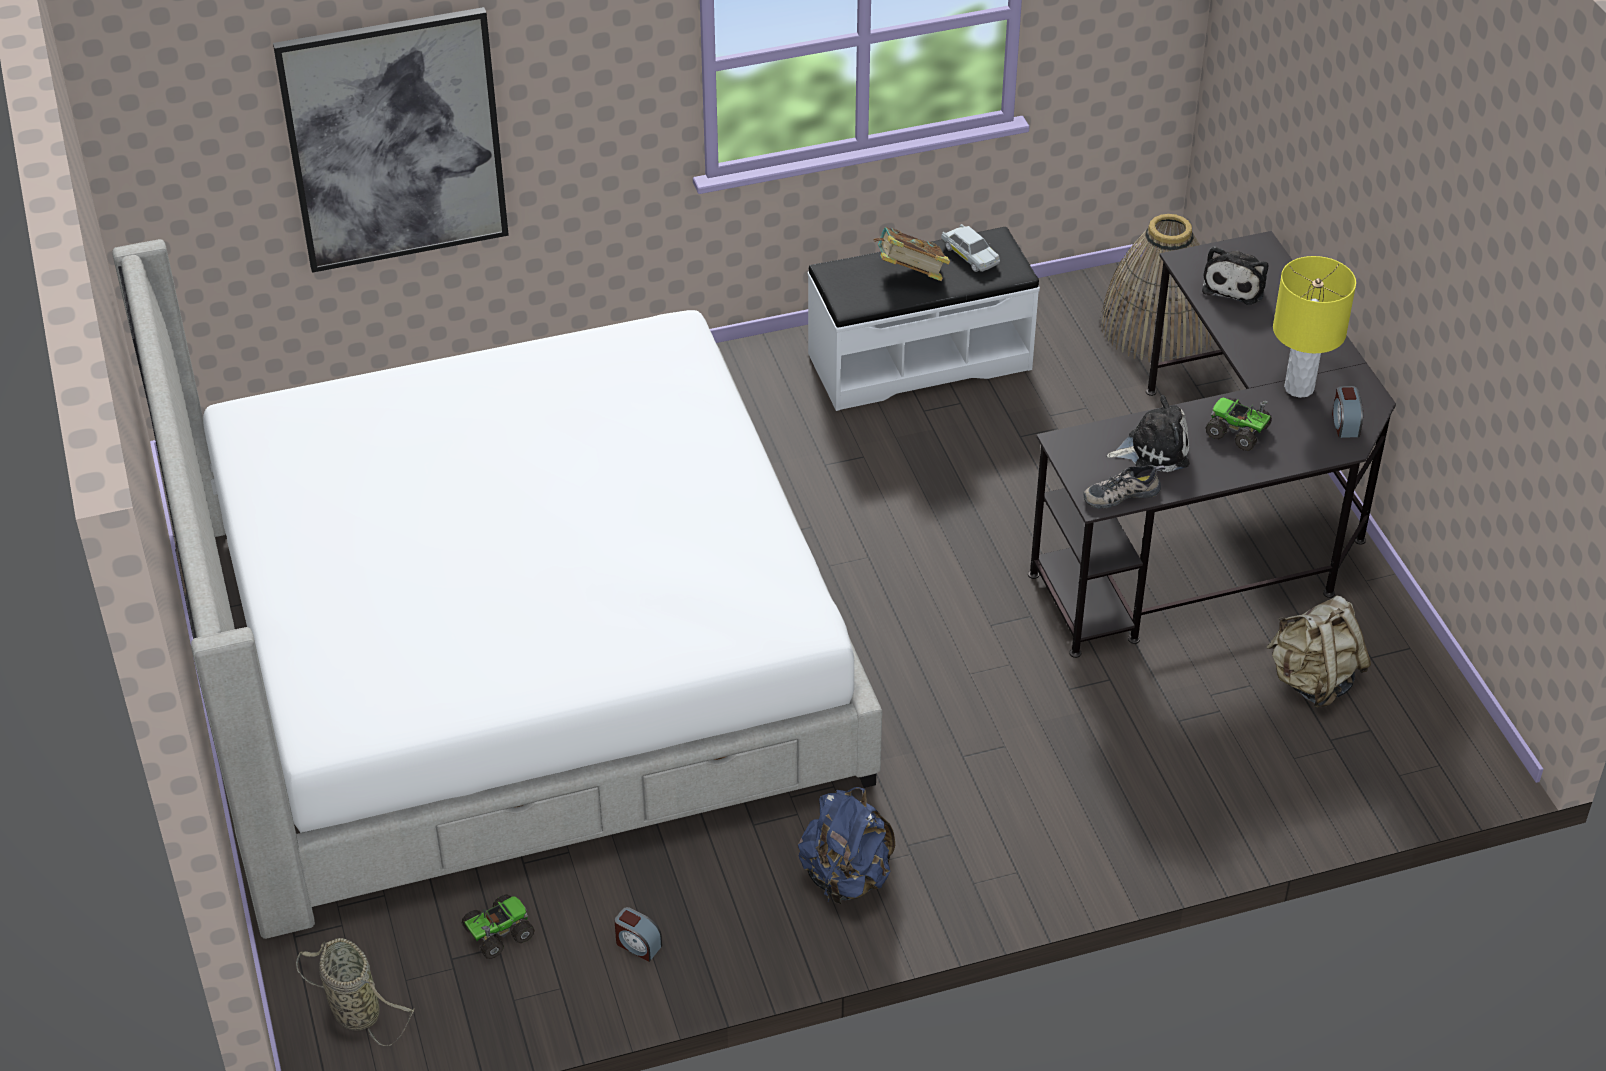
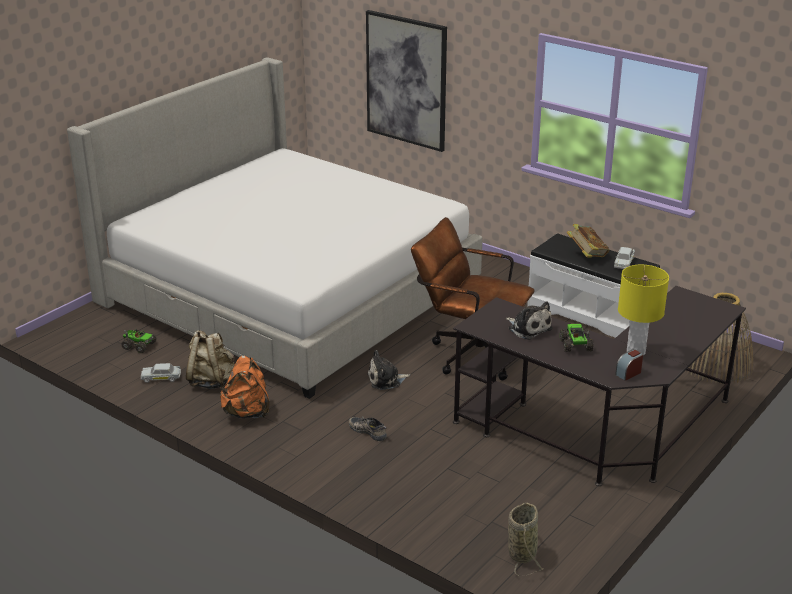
camera: 55 degrees right, 15 degrees down
(353, 1010) = (74, 332): basket -> basket (522, 552)
(637, 945) = (161, 377): alarm clock -> white toy car
(846, 878) = (247, 412): blue backpack -> orange backpack
(908, 542) = (470, 353): none -> brown office chair
(1121, 493) = (485, 330): shoe -> shoe (369, 431)
(1235, 284) = (686, 311): plush toy -> plush toy (386, 380)
(1312, 681) = (527, 501): beige backpack -> beige backpack (211, 381)

